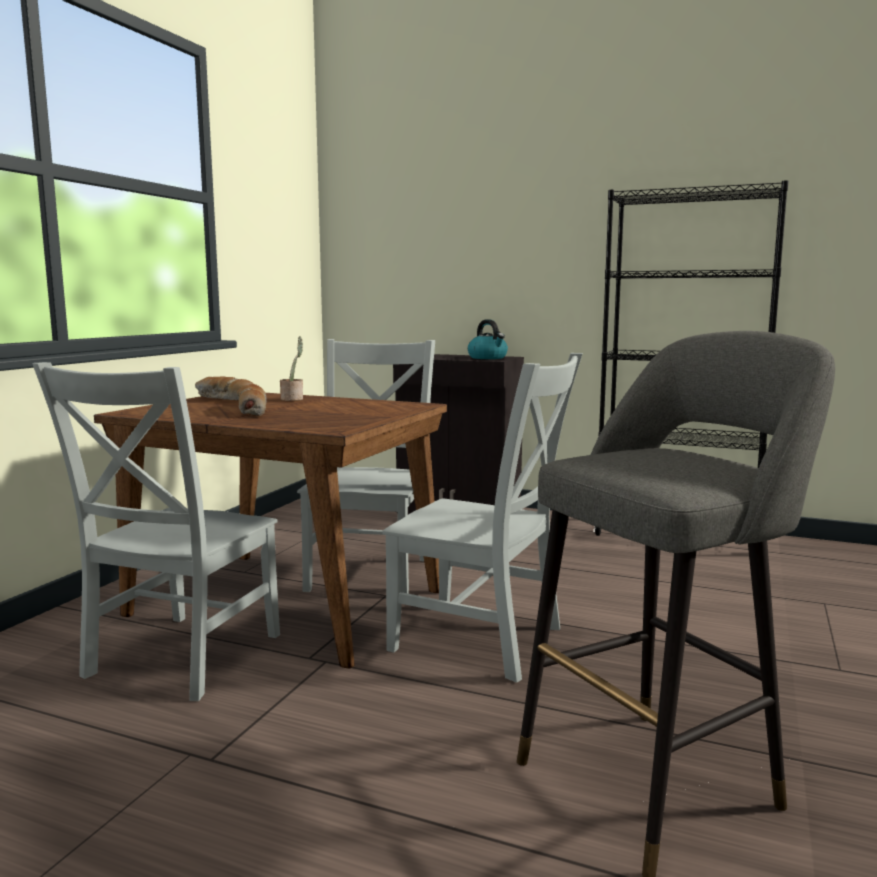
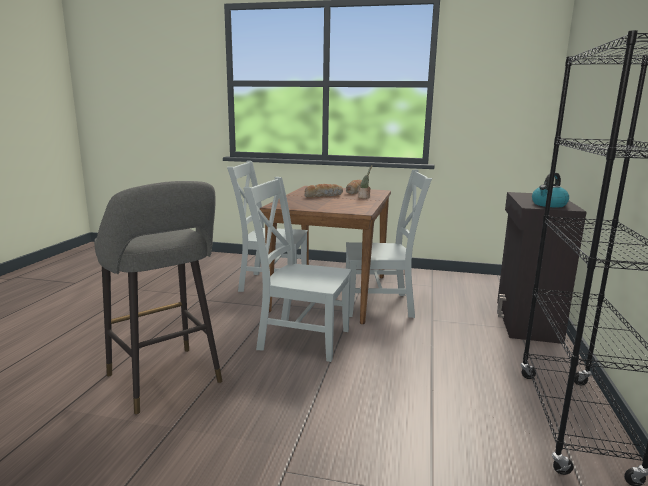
camera: 80 degrees right, 5 degrees up
(483, 641) = (300, 338): grey chair -> grey chair turned 90 degrees clockwise

